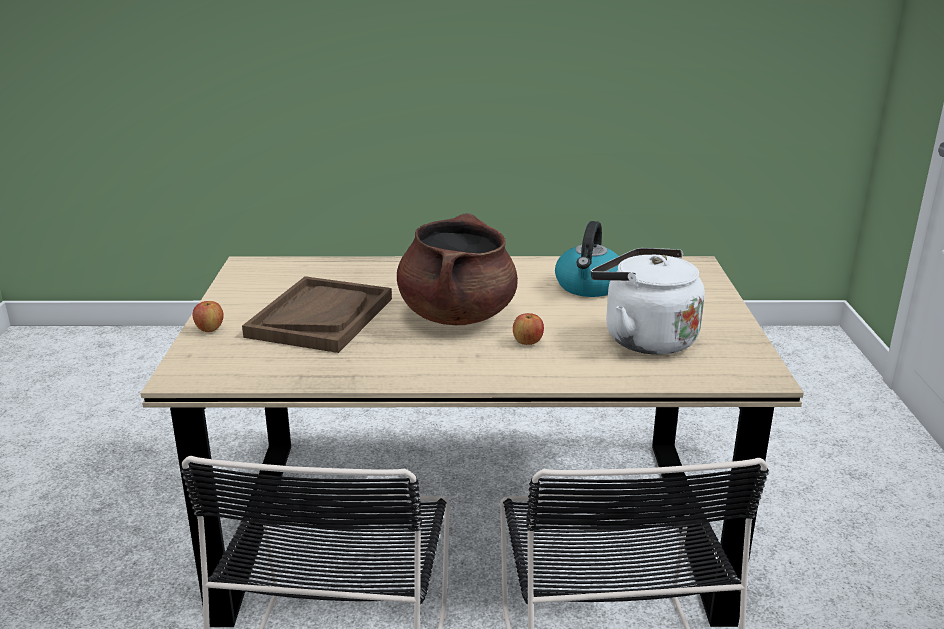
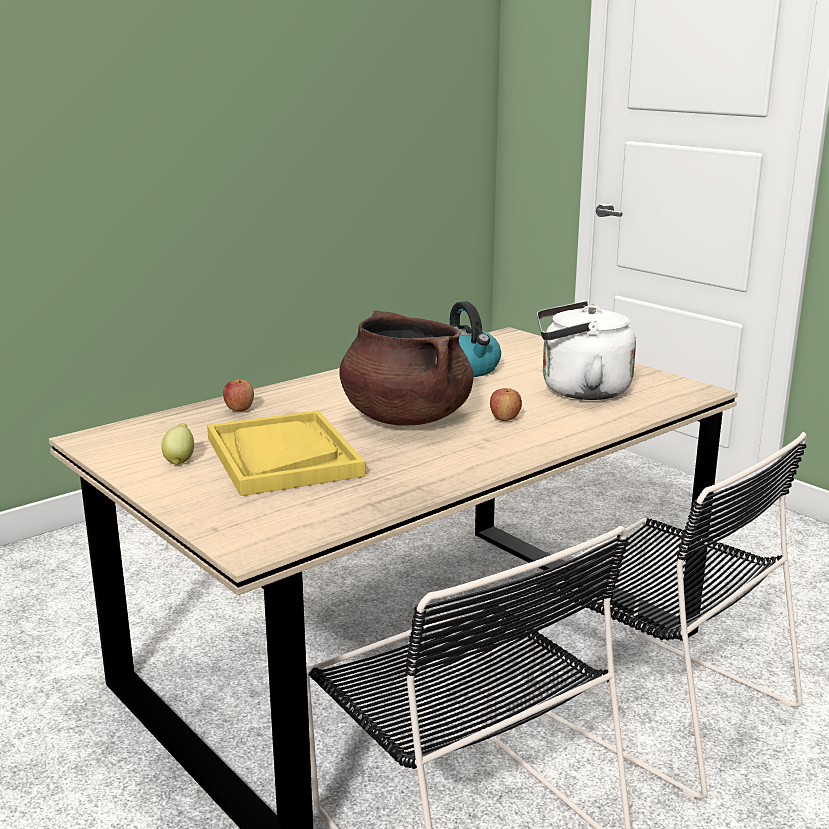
camera: 40 degrees left, 5 degrees down
(209, 329) = (185, 502): apple -> apple (239, 409)
(261, 298) = (180, 460): none -> lemon
(320, 317) = (282, 456): brown tray -> yellow tray

